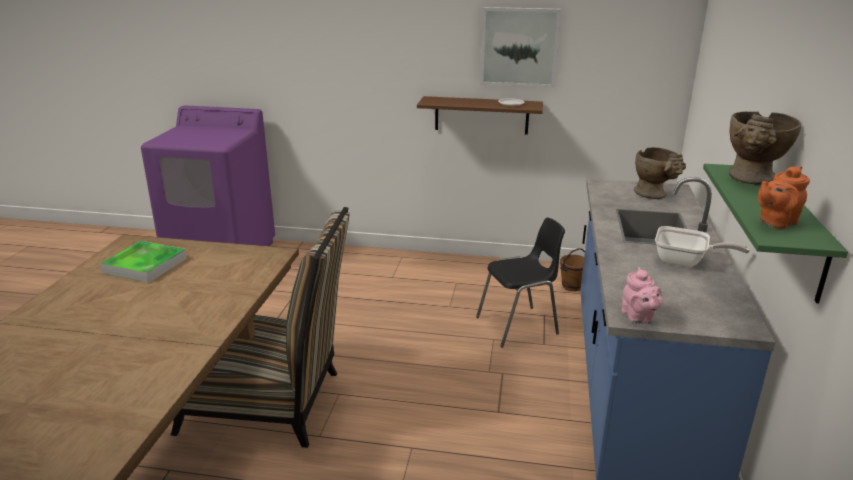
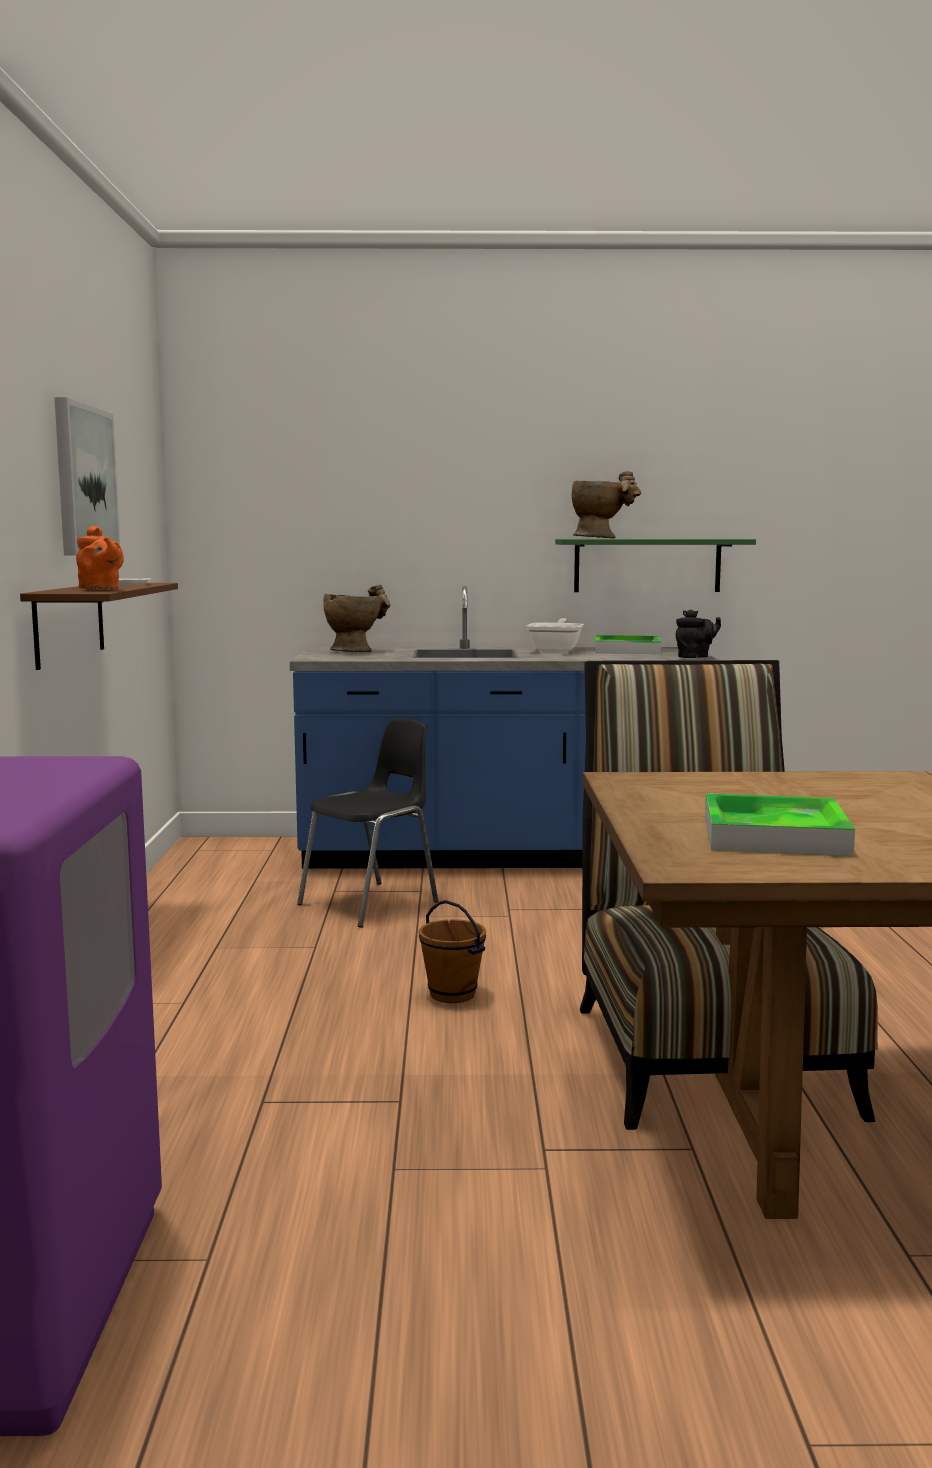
camera: 100 degrees left, 15 degrees down
(519, 326) = (372, 903): black chair -> black chair turned 75 degrees clockwise
(572, 287) = (236, 877): brown bucket -> brown bucket (453, 994)
(638, 318) = (695, 657): pink teapot -> black teapot
(704, 295) = (627, 650): none -> tray
(775, 222) = (705, 538): orange teapot -> orange teapot (100, 590)

